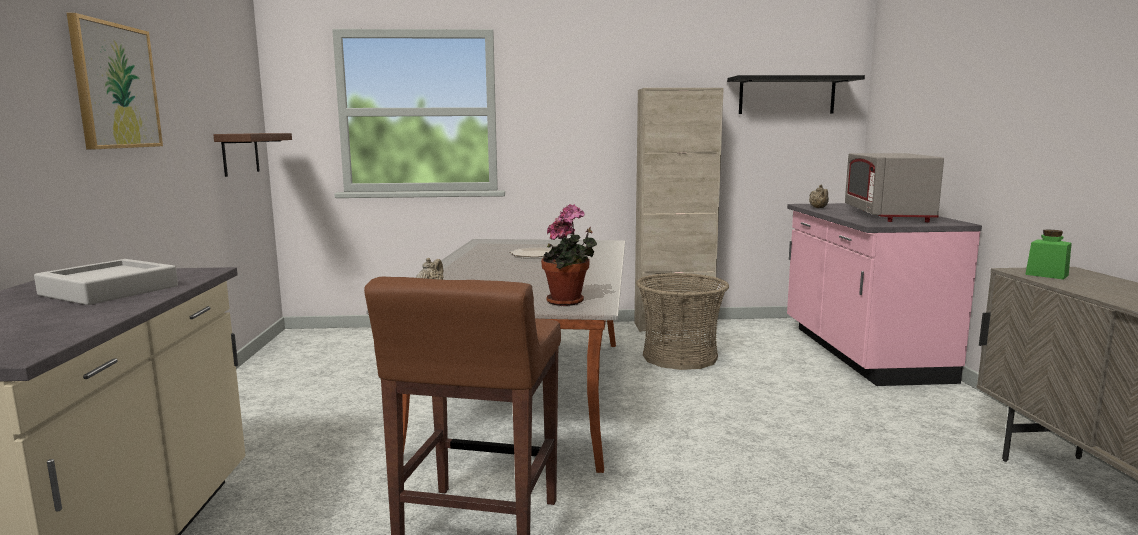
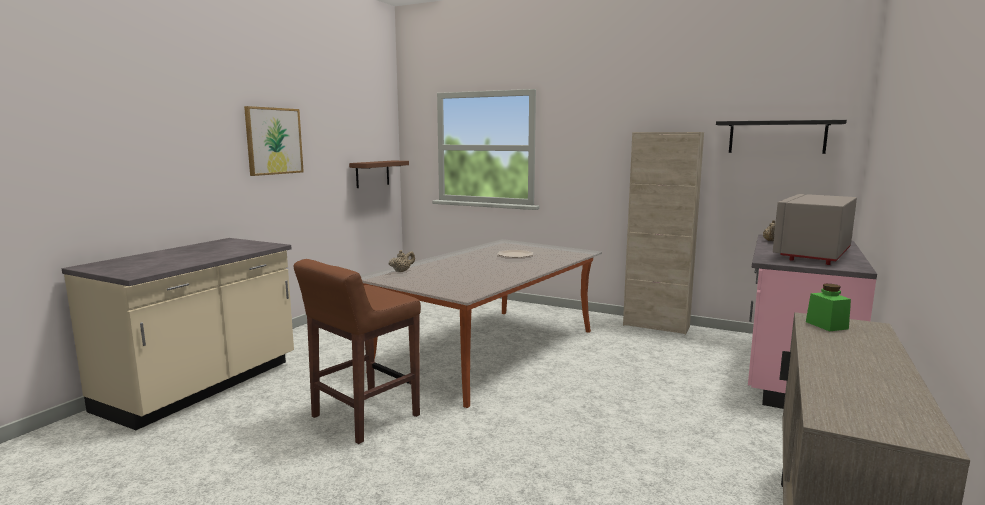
camera: 30 degrees right, 0 degrees up
(109, 290) = (219, 250): grey tray -> none
(568, 302) = (459, 289): potted plant -> none
(679, 357) = (626, 349): basket -> none

